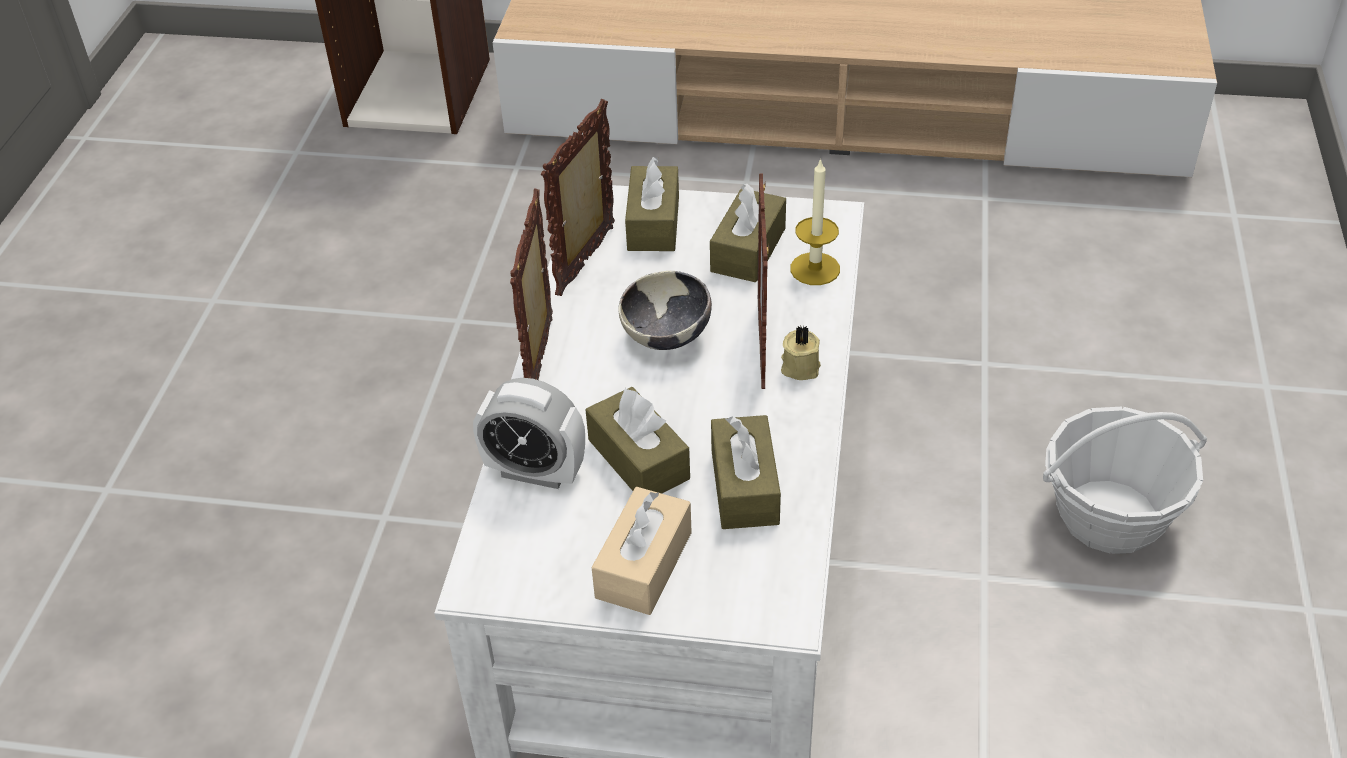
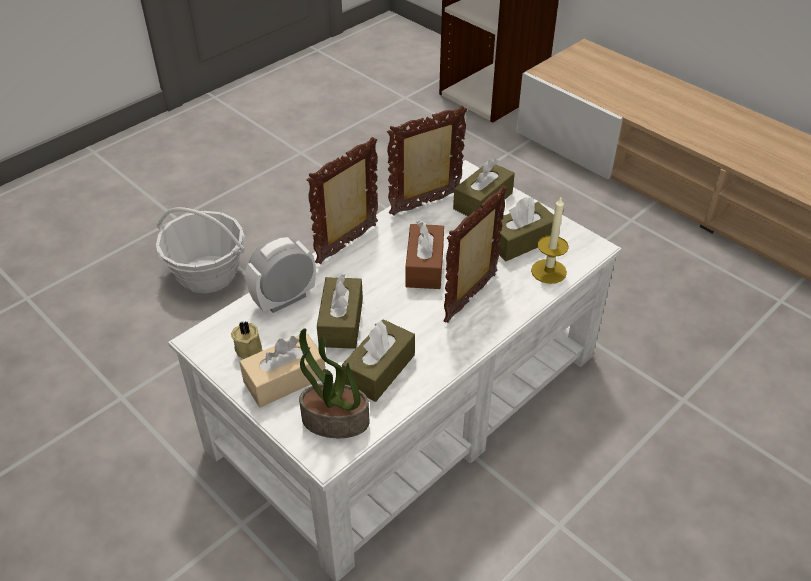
camera: 35 degrees right, 0 degrees up
(535, 472) = (284, 299): alarm clock -> alarm clock turned 90 degrees clockwise
(667, 337) = (424, 266): bowl -> brown tissue box
(756, 575) = (334, 422): none -> potted plant
(799, 366) = (480, 321): beige candle -> beige candle (249, 348)
(1109, 516) = (678, 541): basket -> basket (207, 274)

